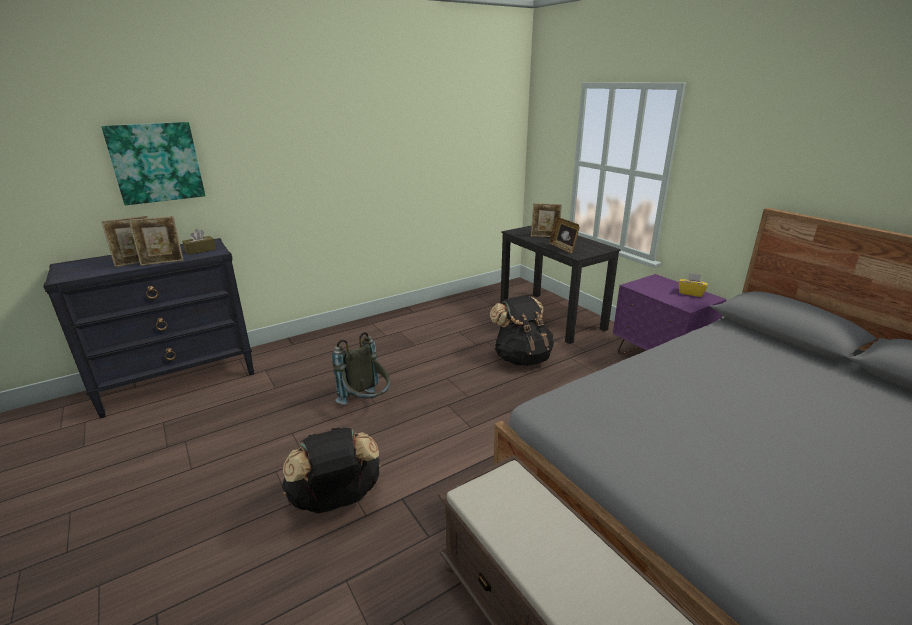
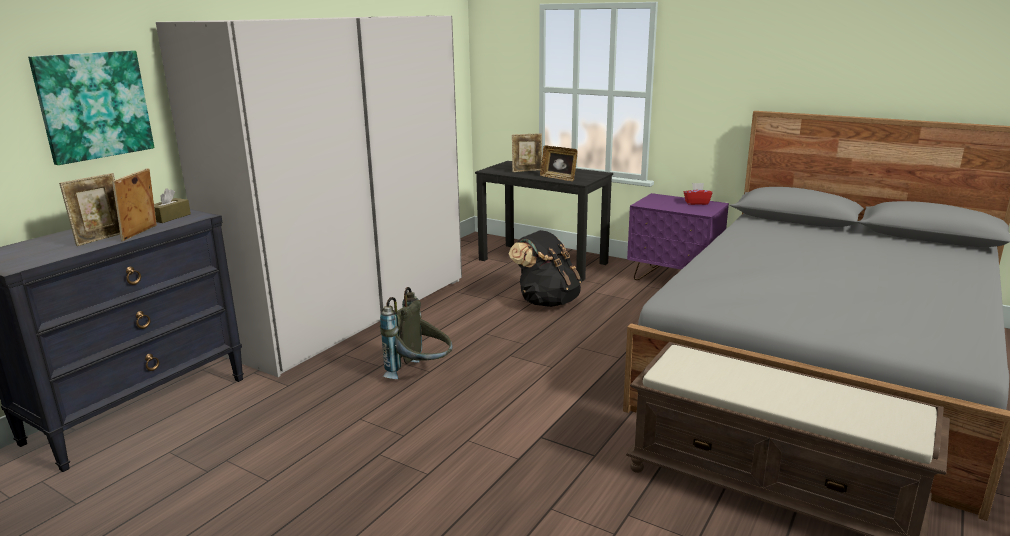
camera: 25 degrees left, 5 degrees down
(163, 262) = (141, 233): picture frame -> picture frame turned 150 degrees clockwise
(336, 500) = (475, 457): black backpack -> none
(368, 334) = (351, 313): none -> white wardrobe
(690, 293) = (696, 203): yellow tissue box -> red tissue box

